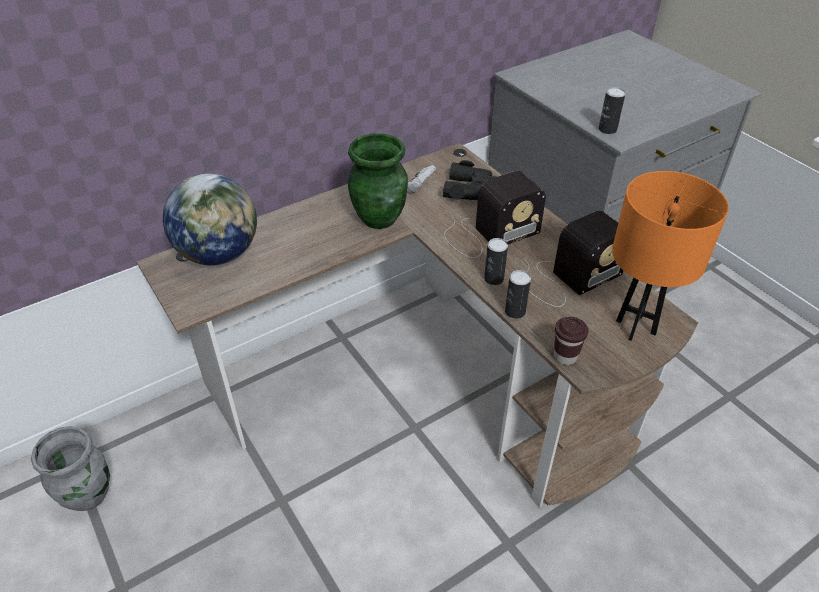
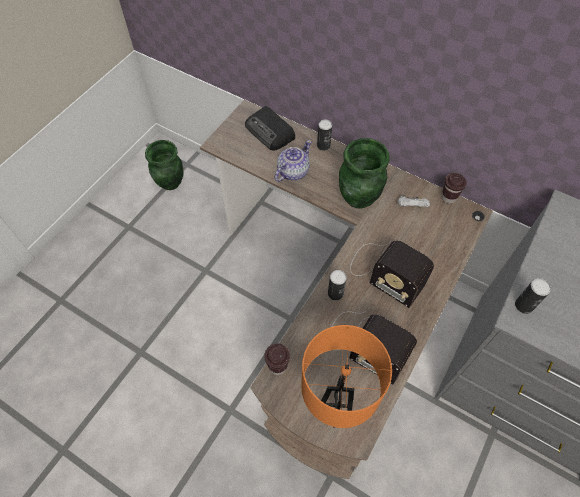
camera: 65 degrees right, 15 degrees up
(89, 495) = (170, 183): grey vase -> green vase
(219, 254) = (270, 132): globe -> radio
(299, 256) = (292, 172): none -> teapot
(425, 161) = (448, 198): none -> brown cup
(471, 190) = (433, 241): black binoculars -> none
(515, 311) = (307, 319): can -> can (323, 146)

